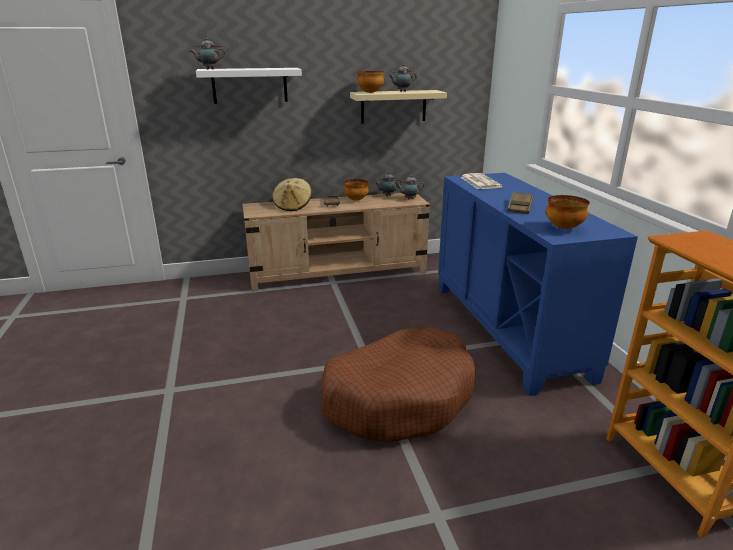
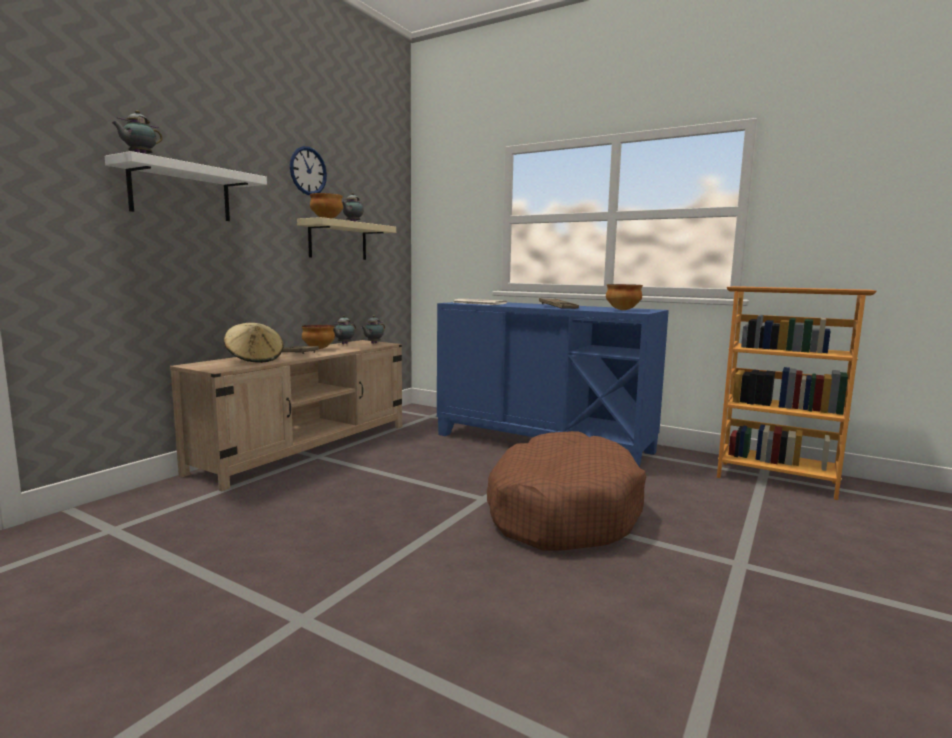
camera: 45 degrees left, 15 degrees down
(363, 49) = (308, 171): none -> wall clock

